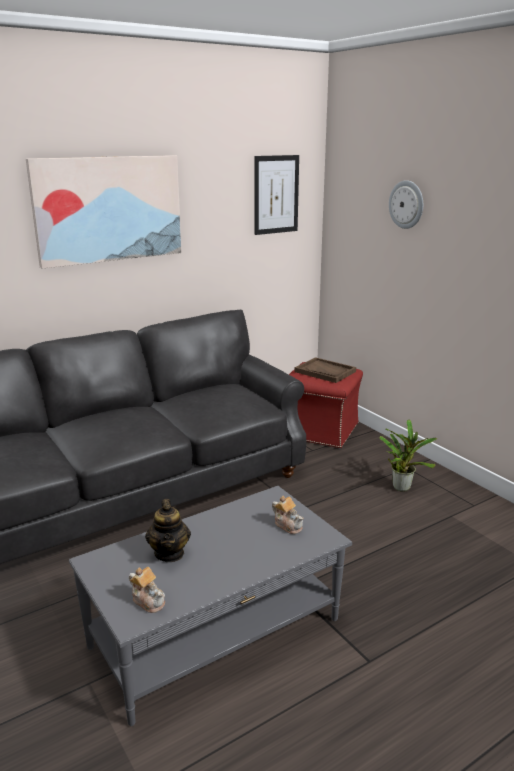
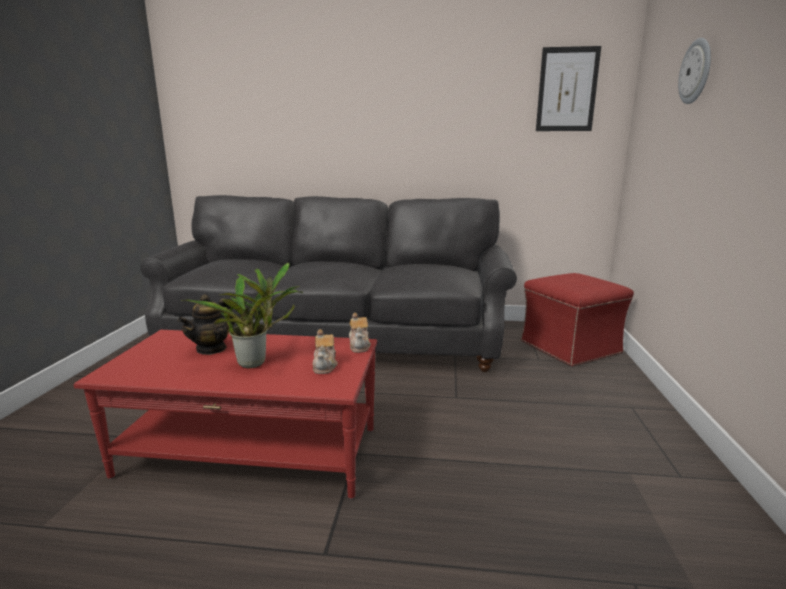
camera: 40 degrees right, 5 degrees down
(108, 209) = (384, 96): picture -> none
(148, 600) = (139, 368): teapot -> teapot (359, 346)
(217, 632) = (252, 452): grey coffee table -> red coffee table
(325, 372) = (581, 281): brown tray -> none
(402, 486) = (600, 421): potted plant -> potted plant (256, 363)

